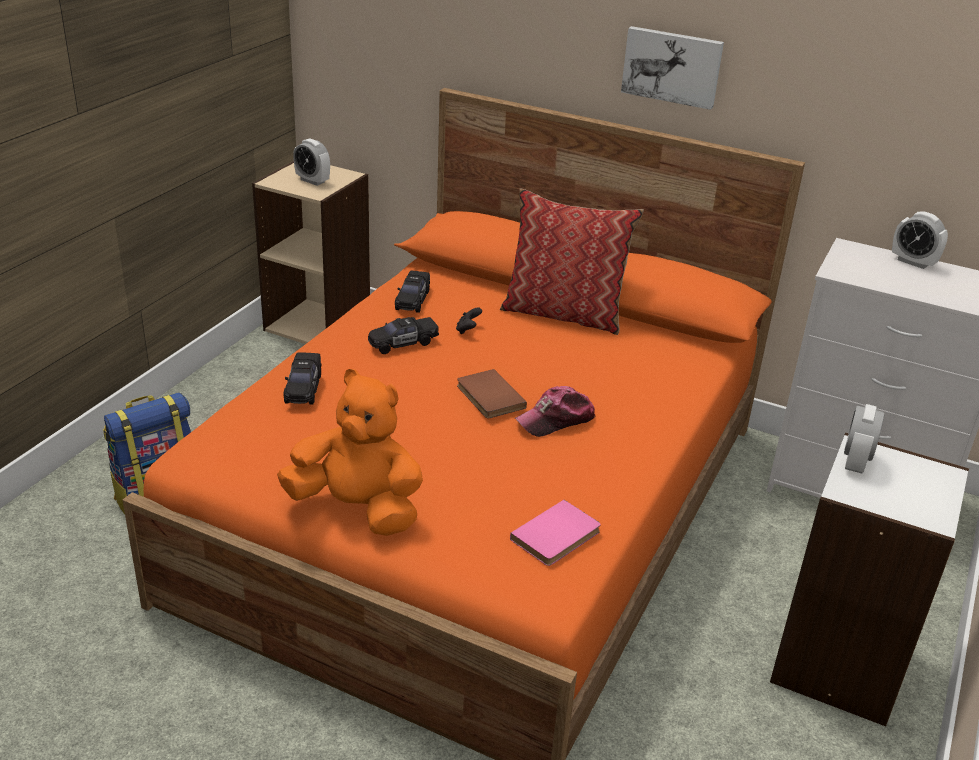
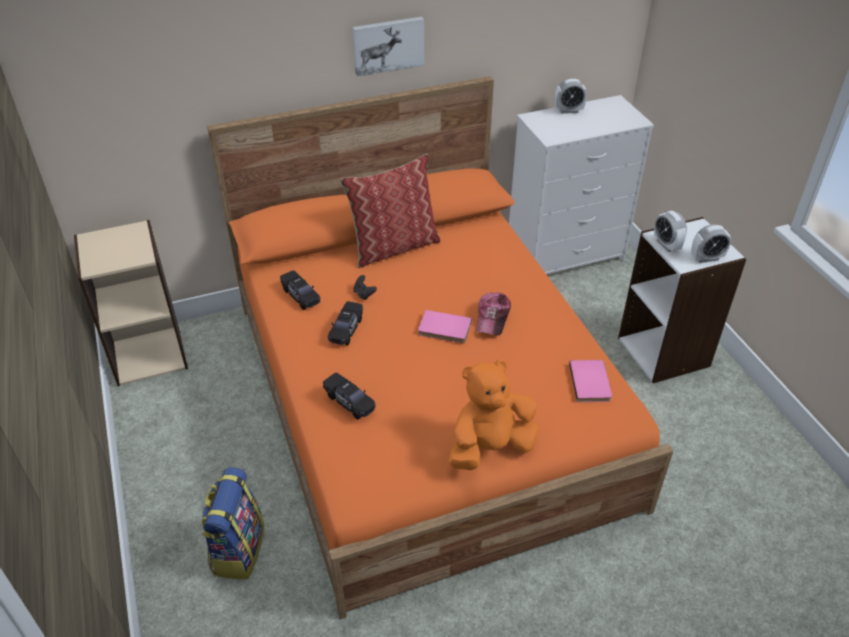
camera: 45 degrees left, 10 degrees up
(312, 181) = (120, 249): alarm clock -> alarm clock (706, 258)
(488, 397) = (444, 329): brown book -> pink book

